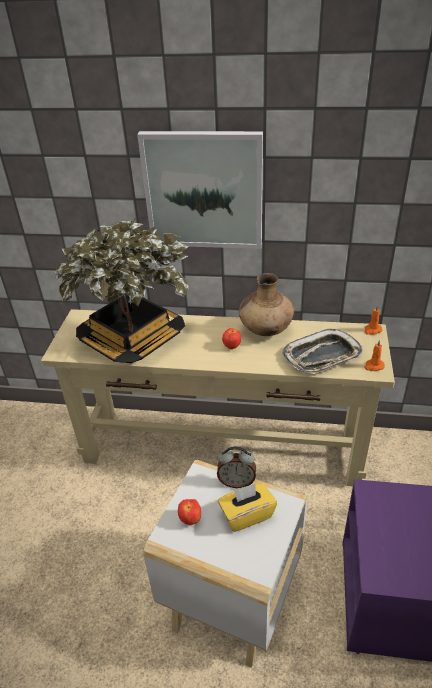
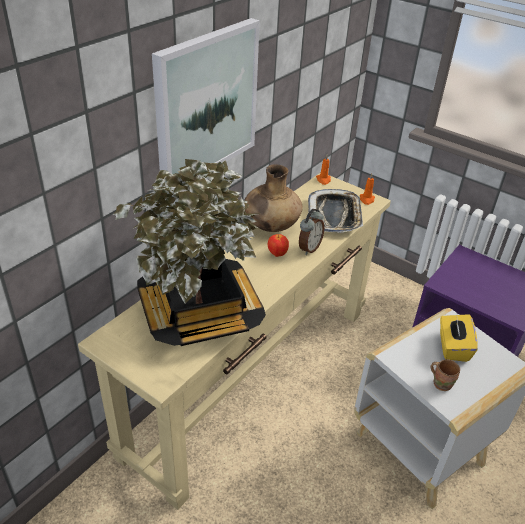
camera: 65 degrees left, 0 degrees up
(190, 519) = (441, 383): apple -> brown mug
(237, 482) = (414, 338): alarm clock -> alarm clock (309, 248)

